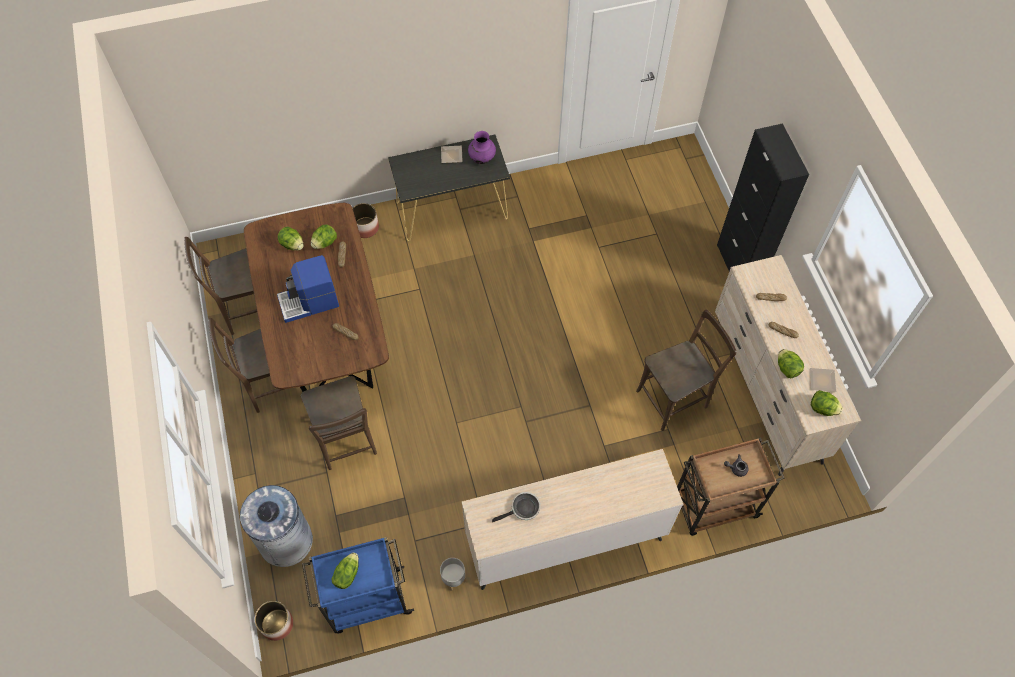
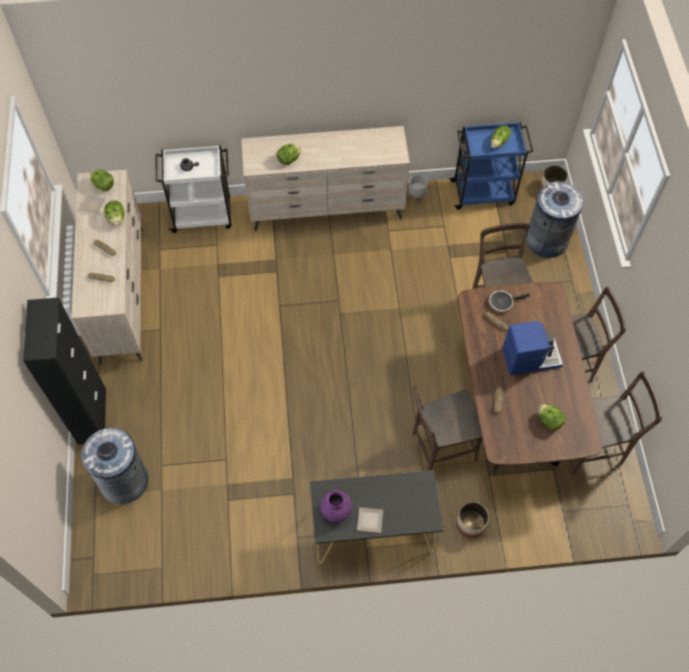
camera: 170 degrees left, 0 degrees up
(325, 242) = (515, 418): lettuce -> lettuce (289, 159)
(523, 509) = (363, 151): frying pan -> frying pan (502, 302)
(675, 397) = (202, 300): brown chair -> brown chair (440, 447)
(684, 216) = (124, 481): none -> grey trash can
(714, 506) = (203, 215): brown cart -> white cart

